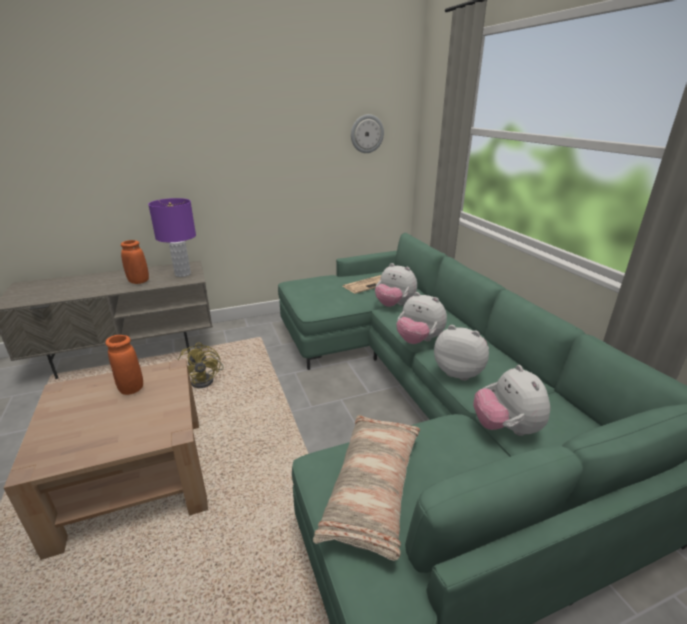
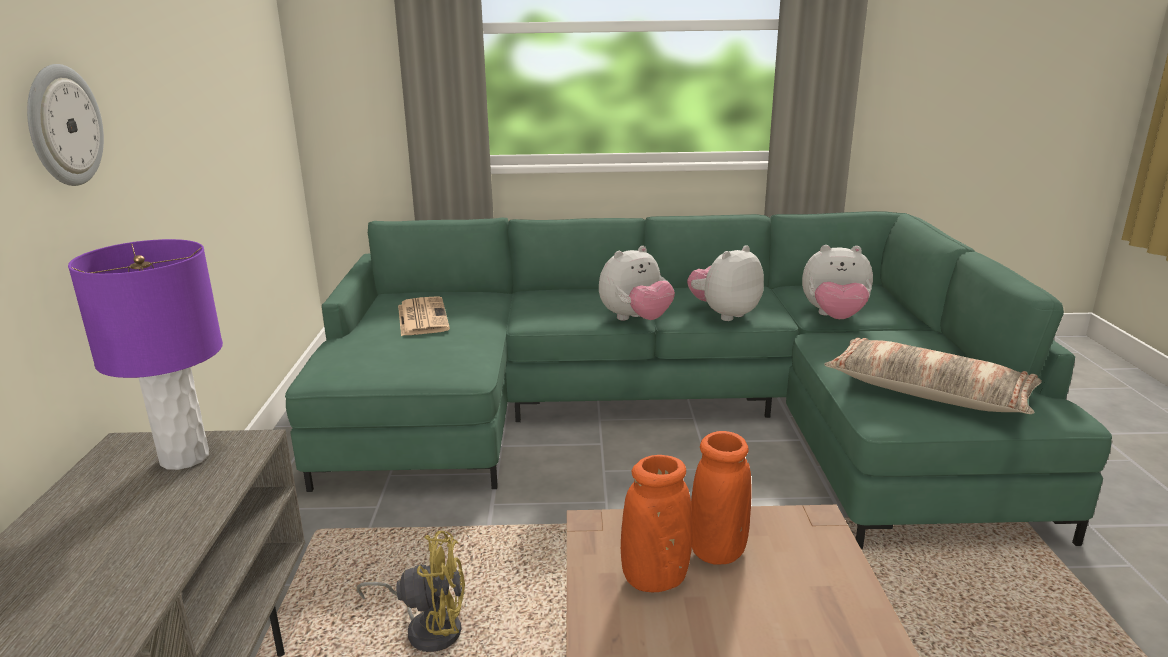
camera: 70 degrees left, 5 degrees down
(139, 282) = (144, 530): orange vase -> orange vase (718, 551)
(367, 134) = (246, 49): wall clock -> wall clock (63, 126)
(394, 305) = (513, 315): plush toy -> none

